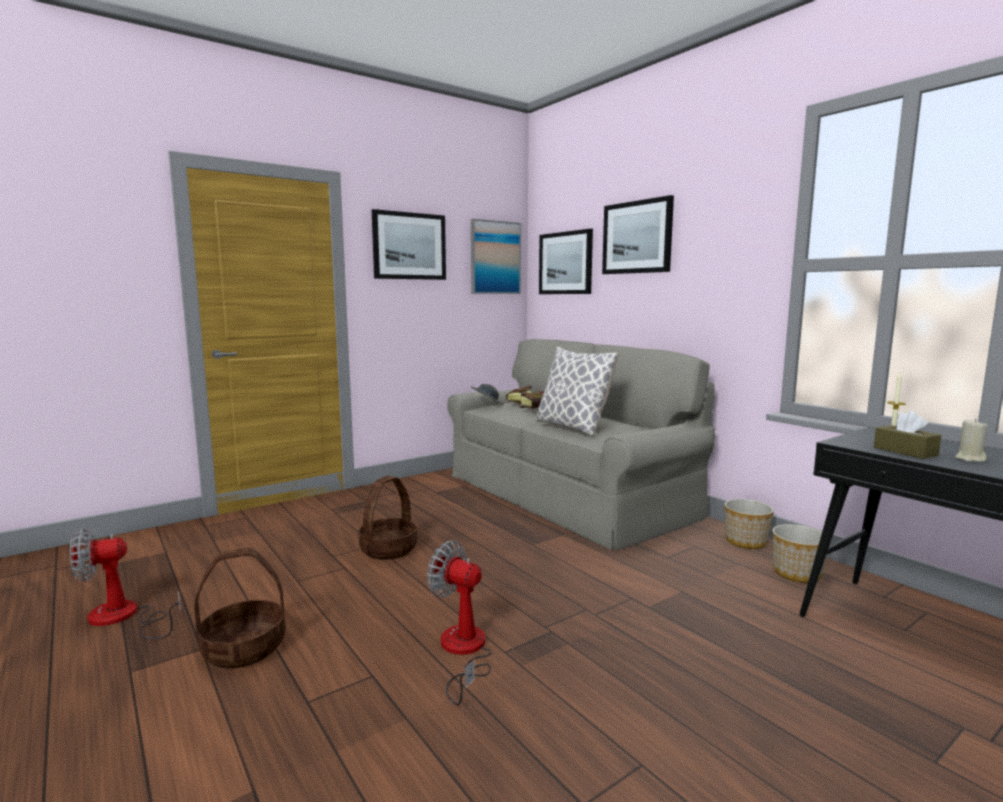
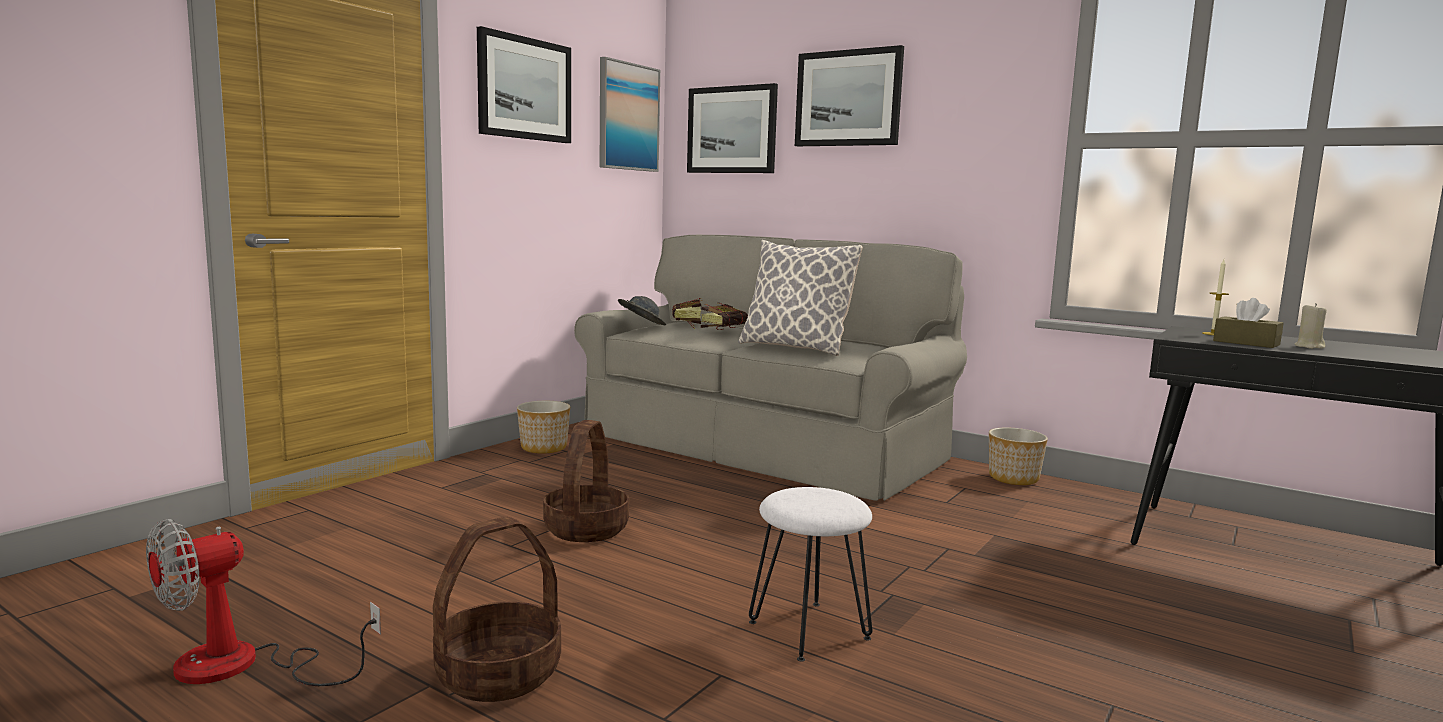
camera: 20 degrees left, 0 degrees up
(463, 651) = (809, 630): fan -> white stool
(795, 573) = (1090, 504): planter -> planter (543, 448)

